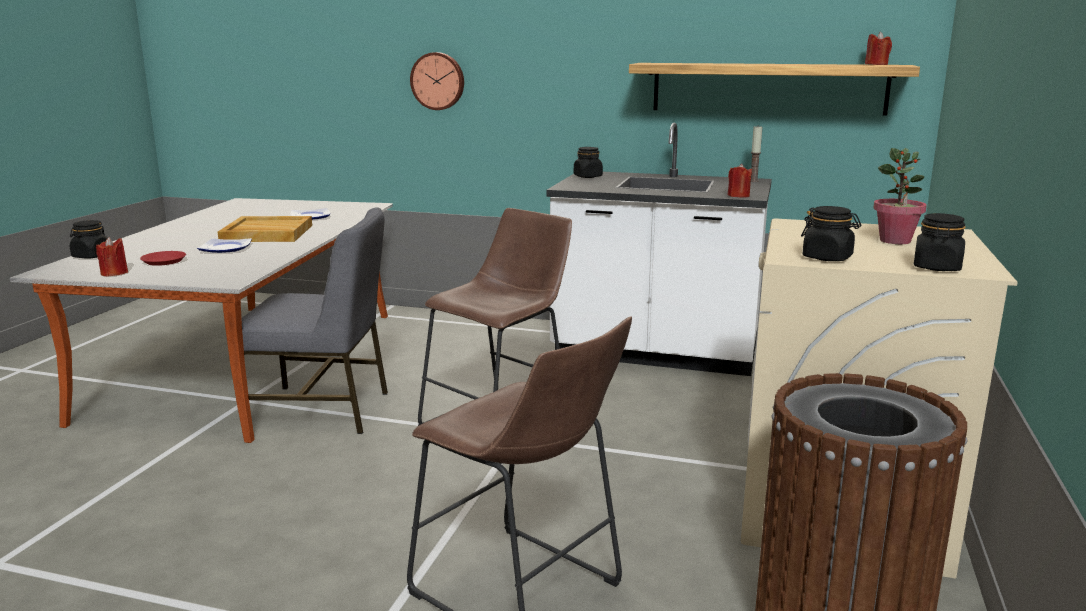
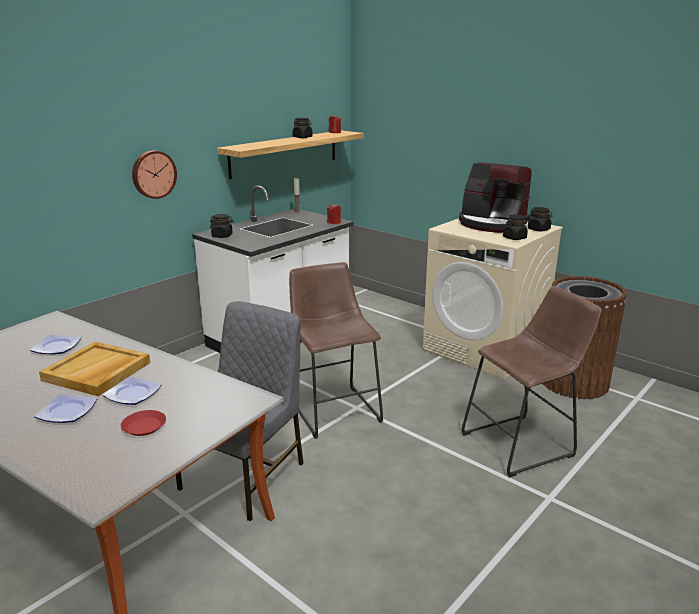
camera: 65 degrees left, 5 degrees up
(91, 256) = (59, 469): black jar -> black jar (302, 137)
(114, 273) = (160, 454): red candle -> none
(188, 241) = (68, 411): none -> plate
(438, 81) = (64, 187): wall clock -> wall clock (153, 174)
(895, 241) = (492, 224): potted plant -> coffee machine

